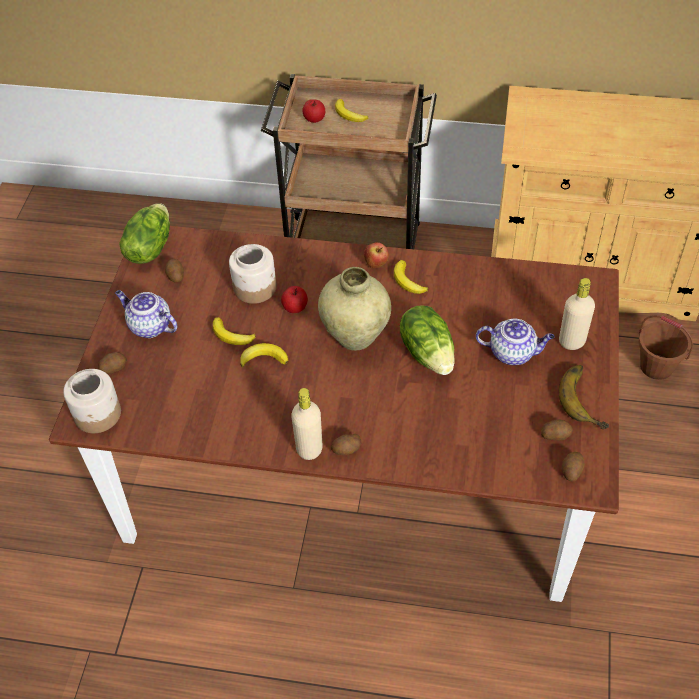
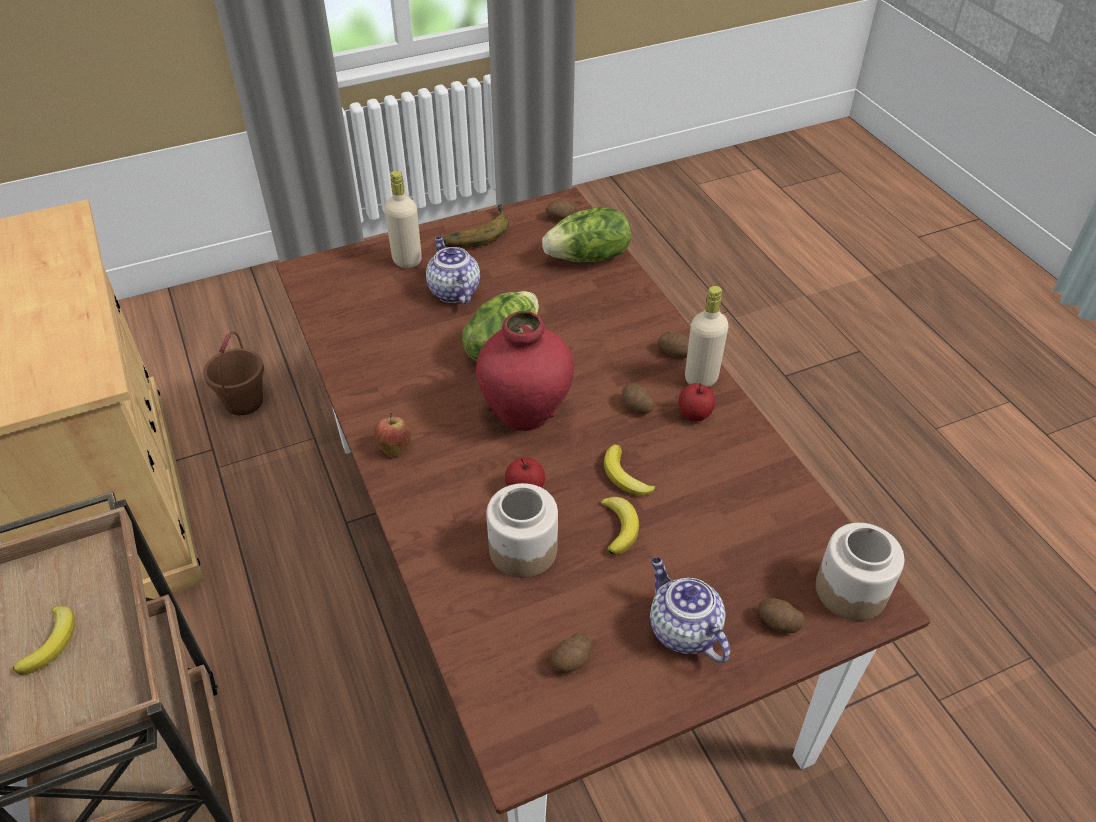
camera: 125 degrees left, 5 degrees down
(149, 248) = (543, 741): lettuce -> lettuce (589, 258)
(149, 326) = (682, 629): teapot -> teapot turned 150 degrees clockwise
(314, 119) = (82, 689): apple -> apple (694, 413)
(355, 336) = (526, 413): beige vase -> red vase
(407, 281) = (404, 407): banana -> none
(555, 435) = (531, 236): potato -> potato (636, 406)

